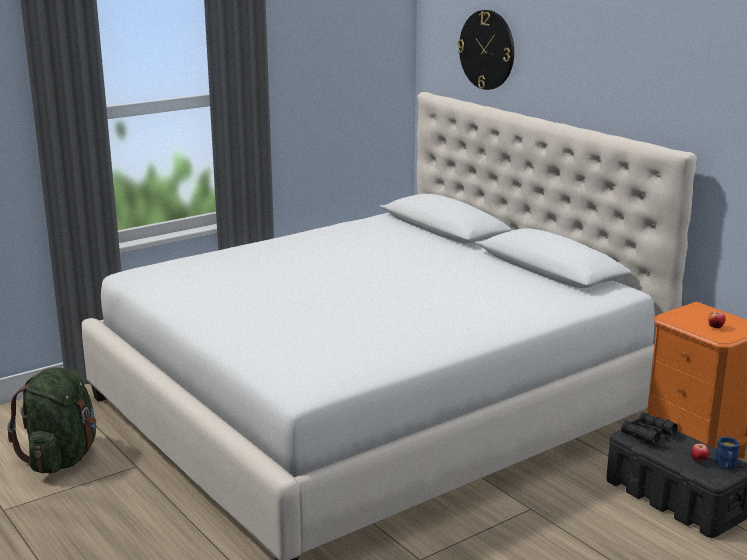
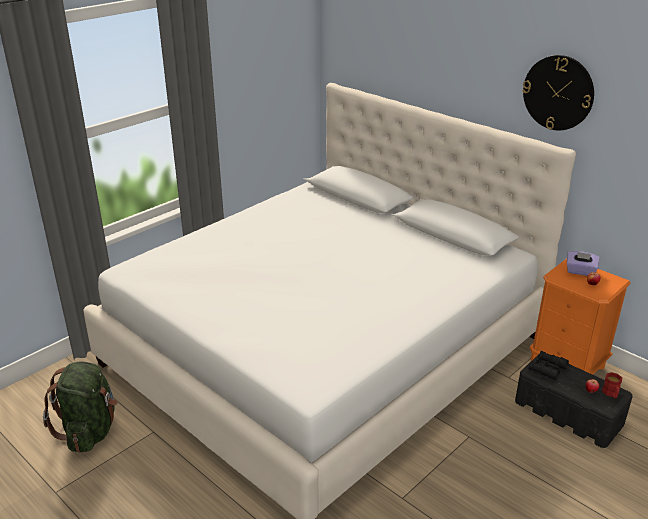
camera: 10 degrees left, 10 degrees up
(487, 50) = (386, 52): wall clock -> wall clock (558, 93)
(705, 315) = (580, 271): none -> purple tissue box
(726, 466) = (611, 394): blue mug -> red mug

